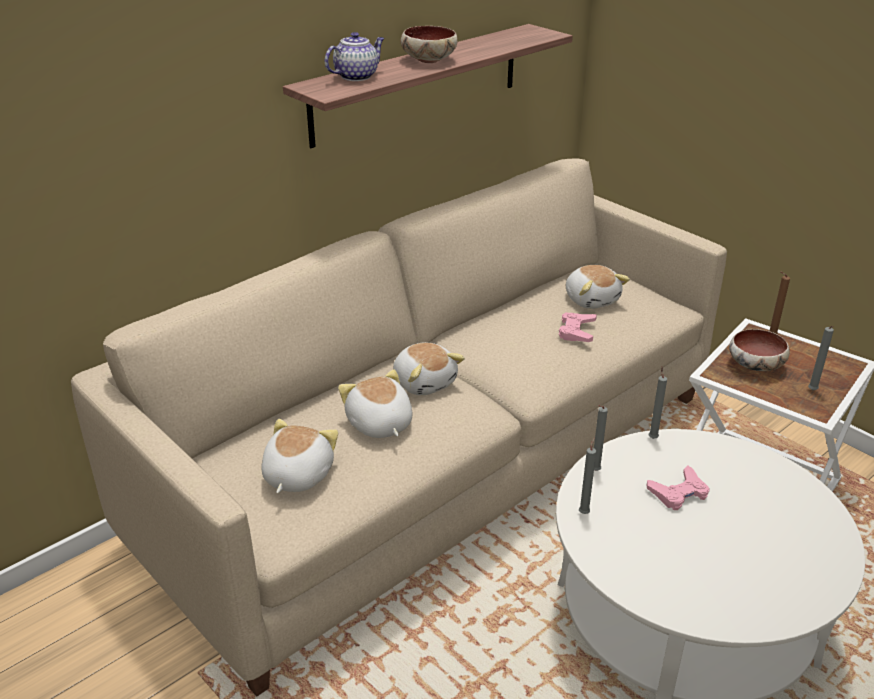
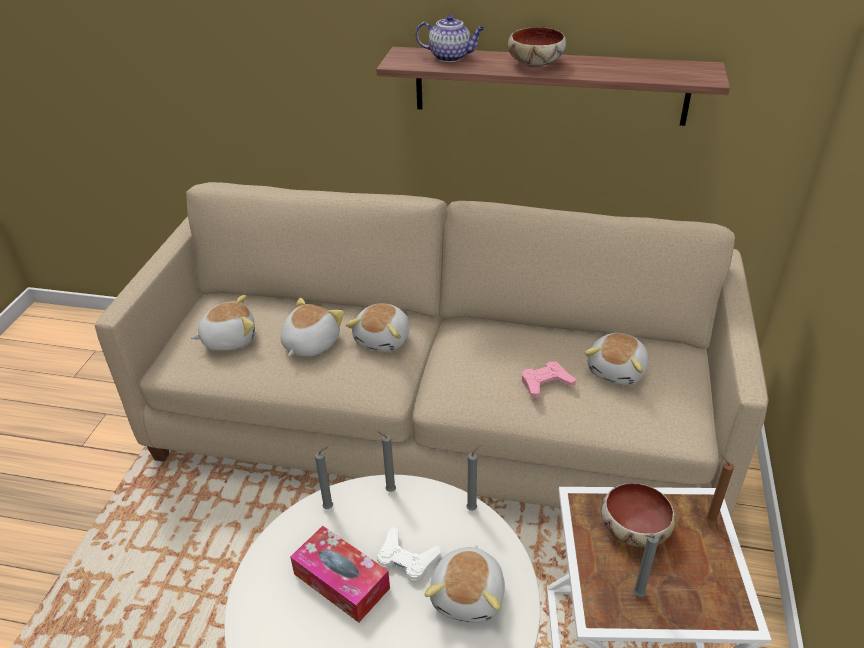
camera: 55 degrees right, 5 degrees up
(674, 538) = (341, 581): none -> tissue box
(678, 493) = (406, 559): pink game controller -> white game controller
(738, 477) = (469, 595): none -> plush toy

